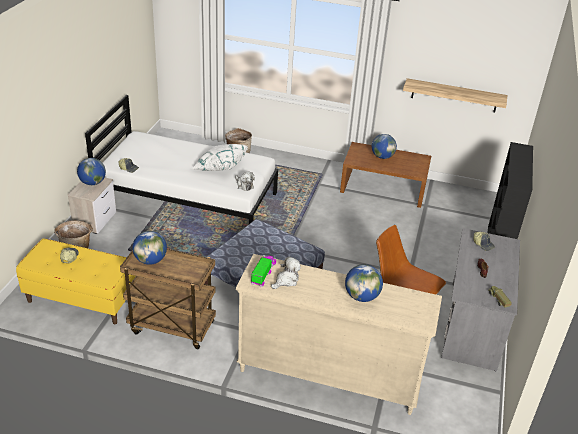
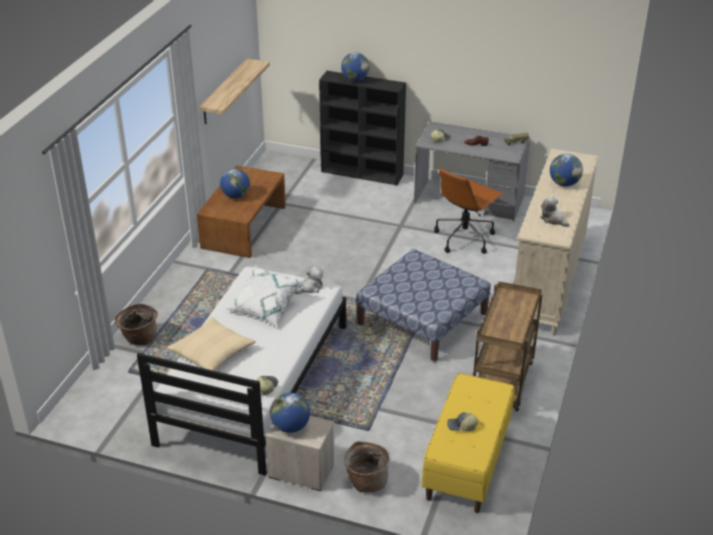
camera: 85 degrees left, 0 degrees up
(150, 260) = (500, 329): globe -> globe (355, 79)
(170, 147) = (212, 352): none -> beige pillow
(263, 274) = (547, 232): toy truck -> none

